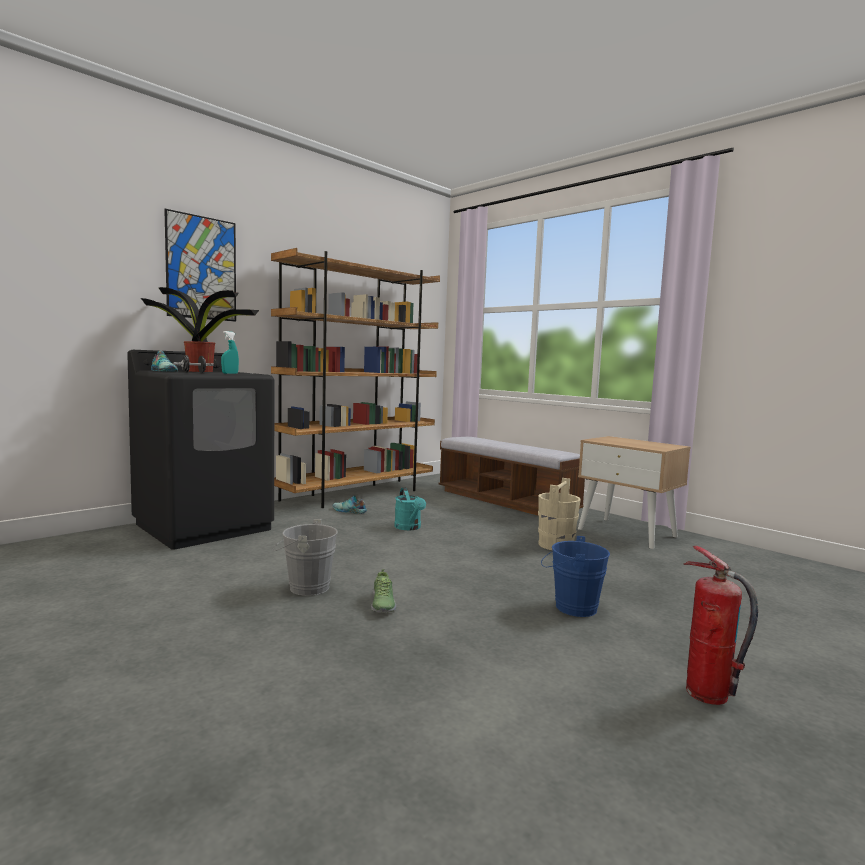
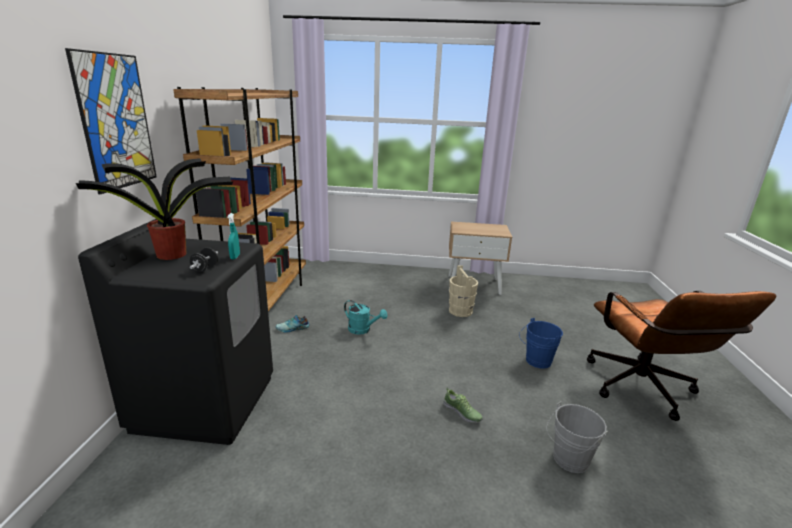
camera: 40 degrees left, 15 degrees up
(164, 371) = (156, 272): shoe -> none
(305, 587) = (399, 425): grey bucket -> grey bucket (568, 461)
(506, 501) = (375, 276): bench -> none
(707, 694) = (644, 391): fire extinguisher -> brown office chair

